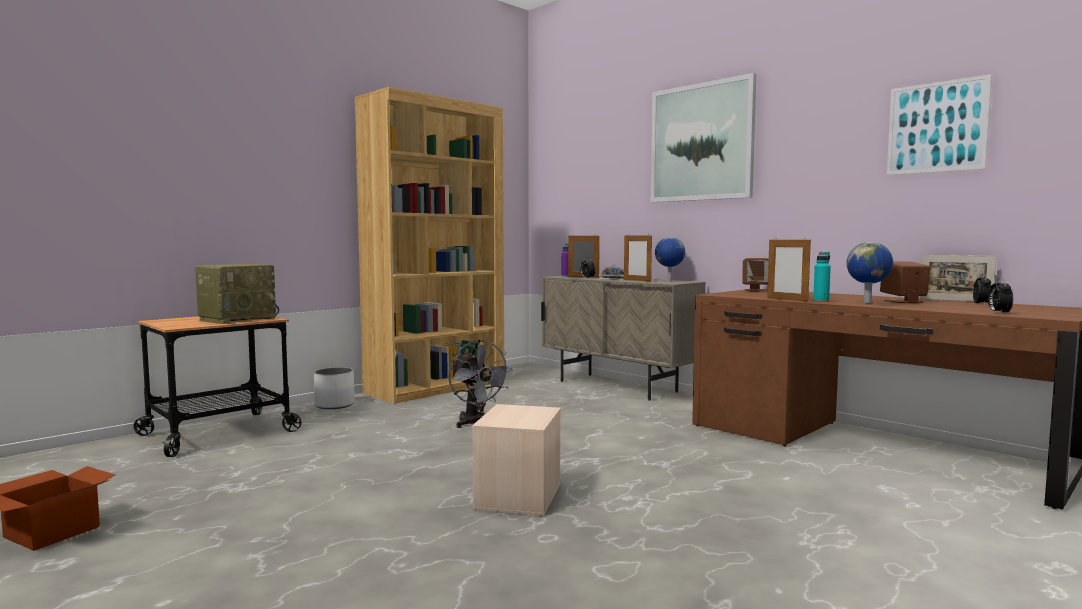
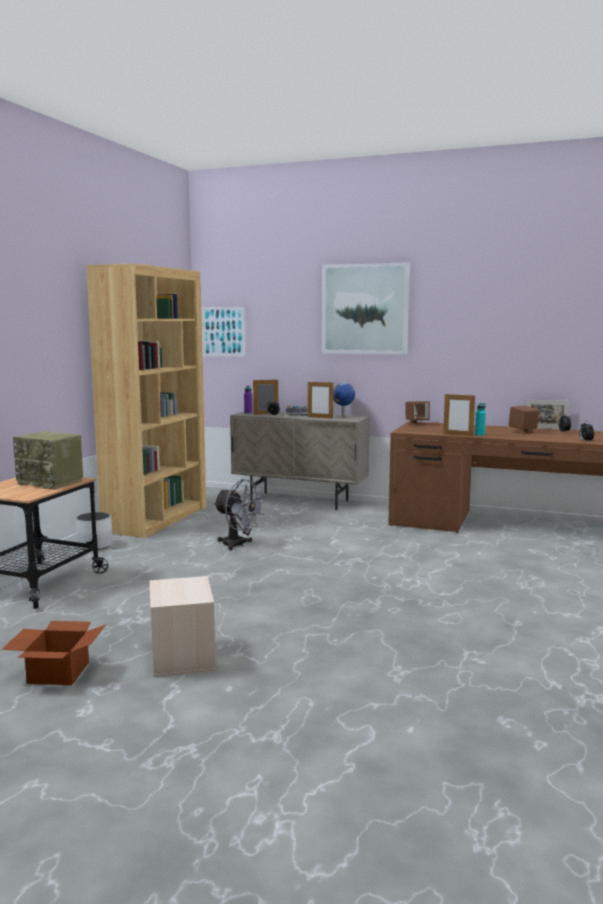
camera: 25 degrees left, 5 degrees up
(238, 319) = (51, 482): radio -> radio turned 105 degrees clockwise
(519, 496) = (345, 590): beige storage box -> beige storage box (183, 657)
(868, 303) = (507, 435): globe -> none
(936, 127) = (534, 316): picture -> picture (223, 331)

